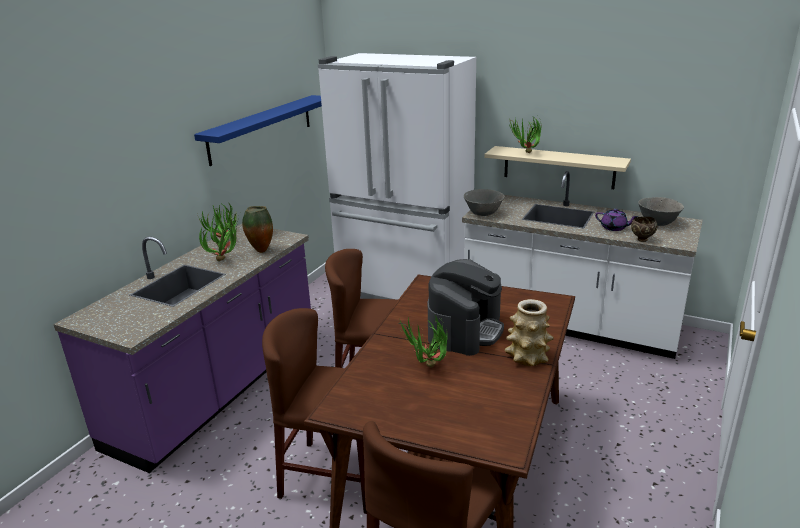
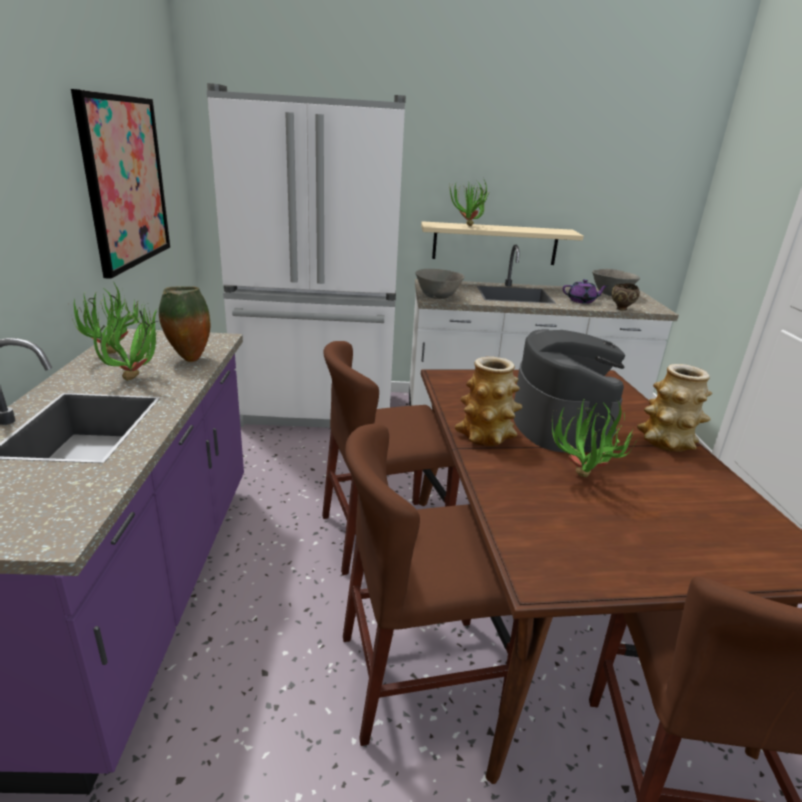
camera: 30 degrees left, 0 degrees up
(262, 128) = (125, 182): blue shelf -> picture
(401, 329) = (486, 436): none -> vase

